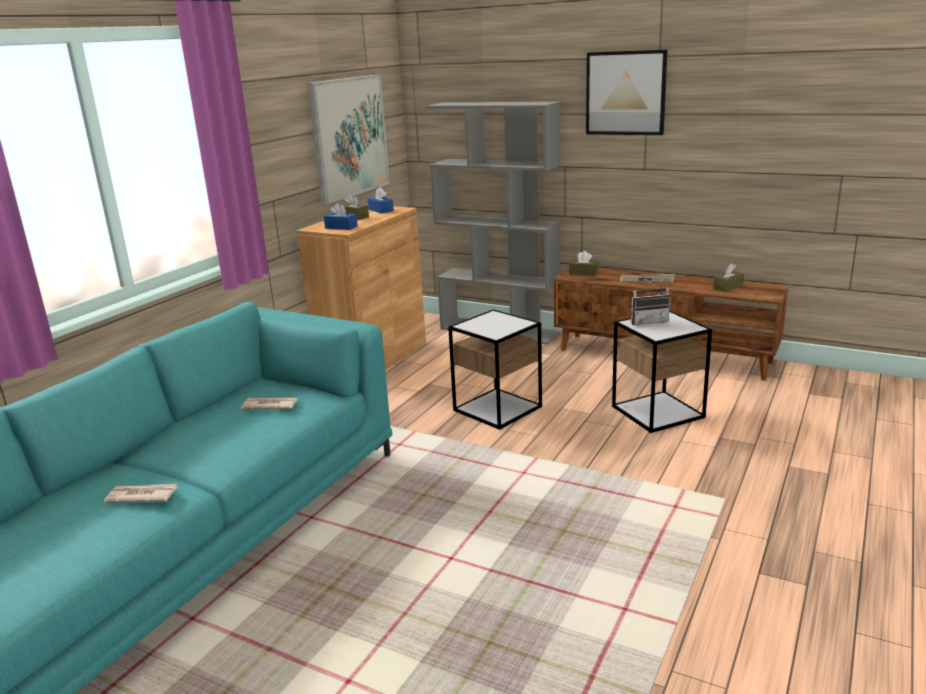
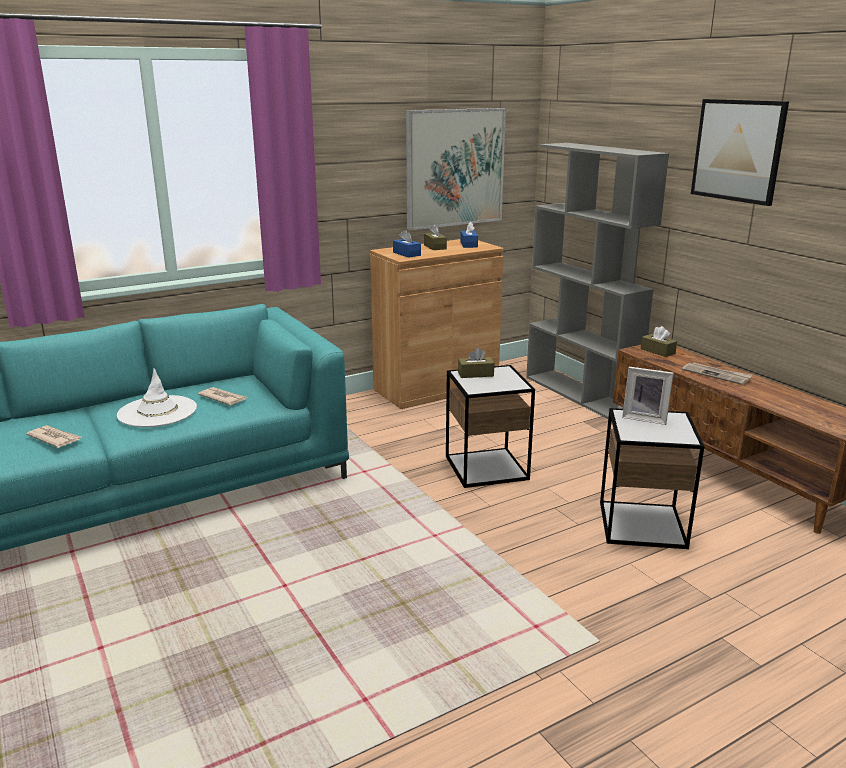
camera: 30 degrees right, 0 degrees up
(219, 437) = (157, 412): none -> white hat
(648, 321) = (645, 418): radio -> picture frame
(728, 287) = (803, 406): brown tissue box -> brown tissue box (475, 374)

